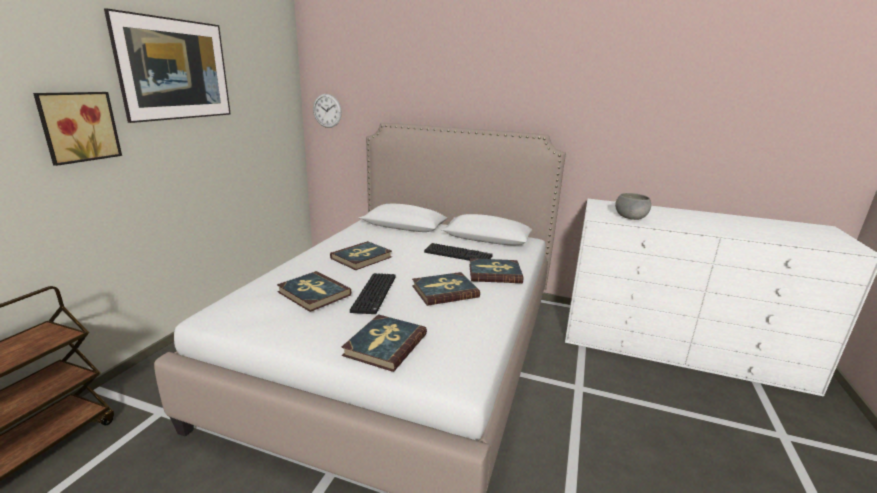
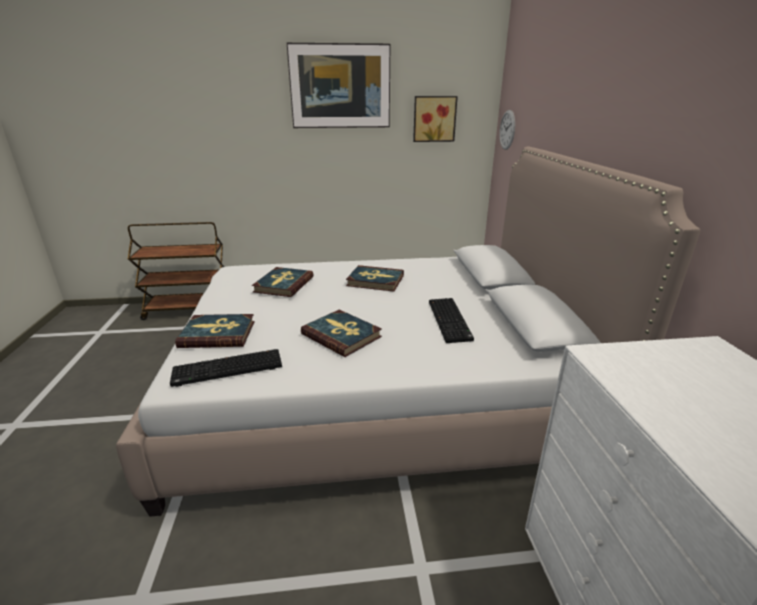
camera: 65 degrees right, 5 degrees up
(78, 126) = (258, 128): picture -> picture (434, 119)
(375, 294) = (305, 306): keyboard -> keyboard (227, 370)
(494, 273) = (421, 354): book -> none
(630, 217) = (667, 392): grey bowl -> none

